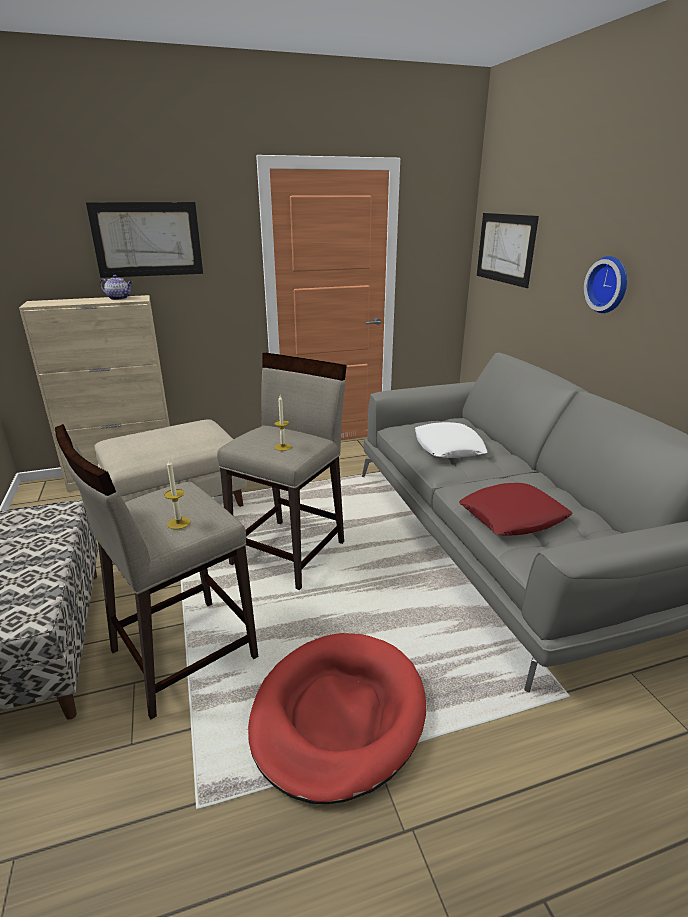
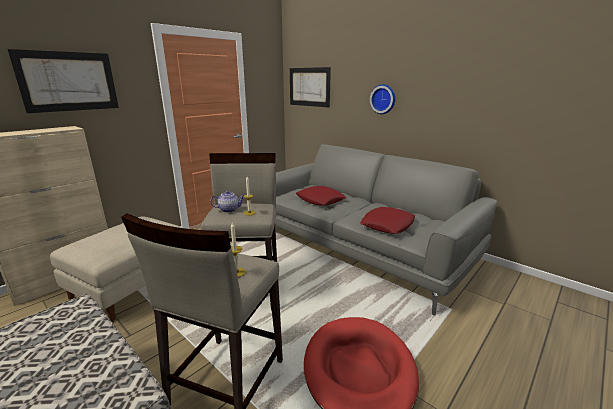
camera: 30 degrees left, 5 degrees down
(119, 298) = (51, 129): teapot -> teapot (229, 209)
(448, 447) = (320, 200): white pillow -> red pillow

